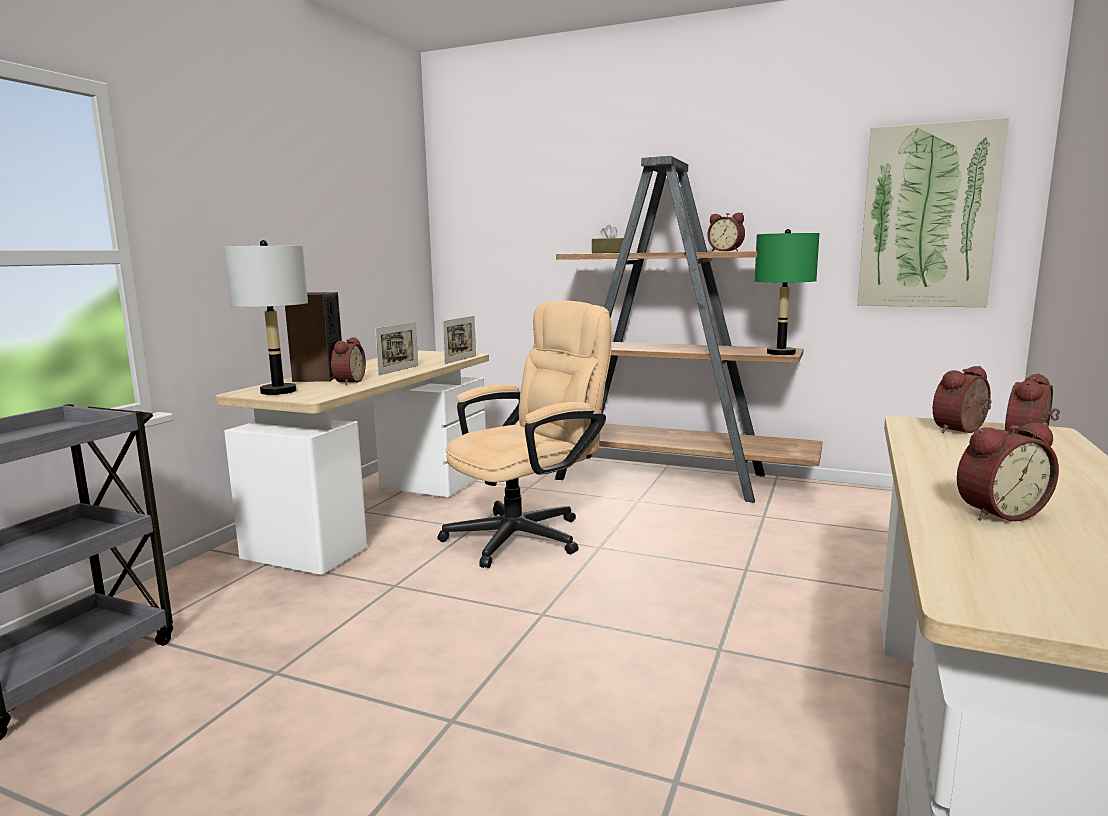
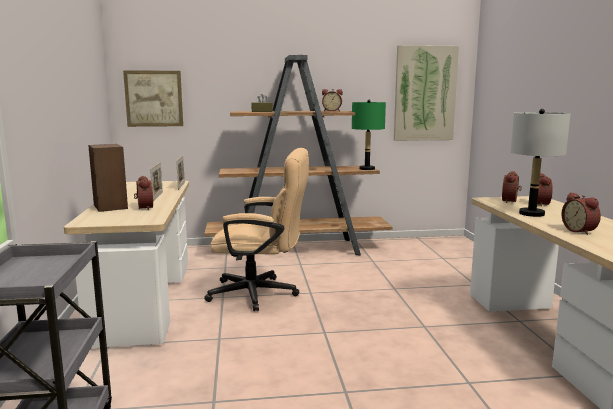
camera: 30 degrees left, 0 degrees up
(278, 391) = (110, 219): grey table lamp -> grey table lamp (531, 214)
(481, 237) = (154, 98): none -> picture
(528, 534) = (261, 294): beige office chair -> beige office chair turned 75 degrees clockwise
(997, 512) = (580, 231): alarm clock -> alarm clock turned 120 degrees clockwise

